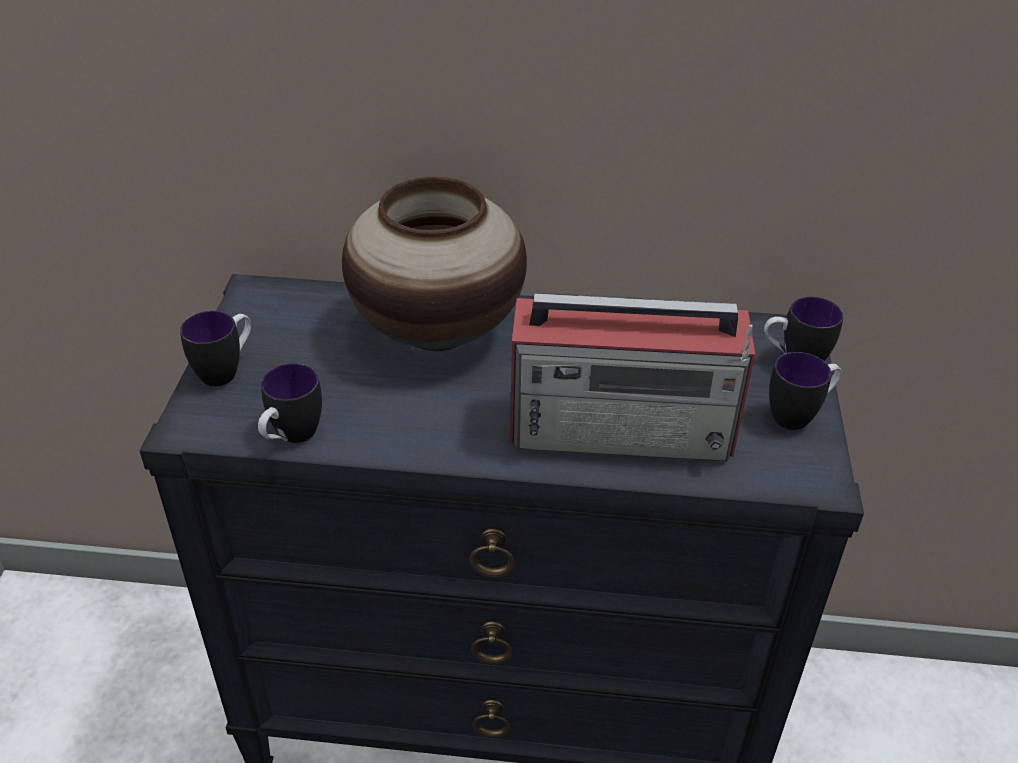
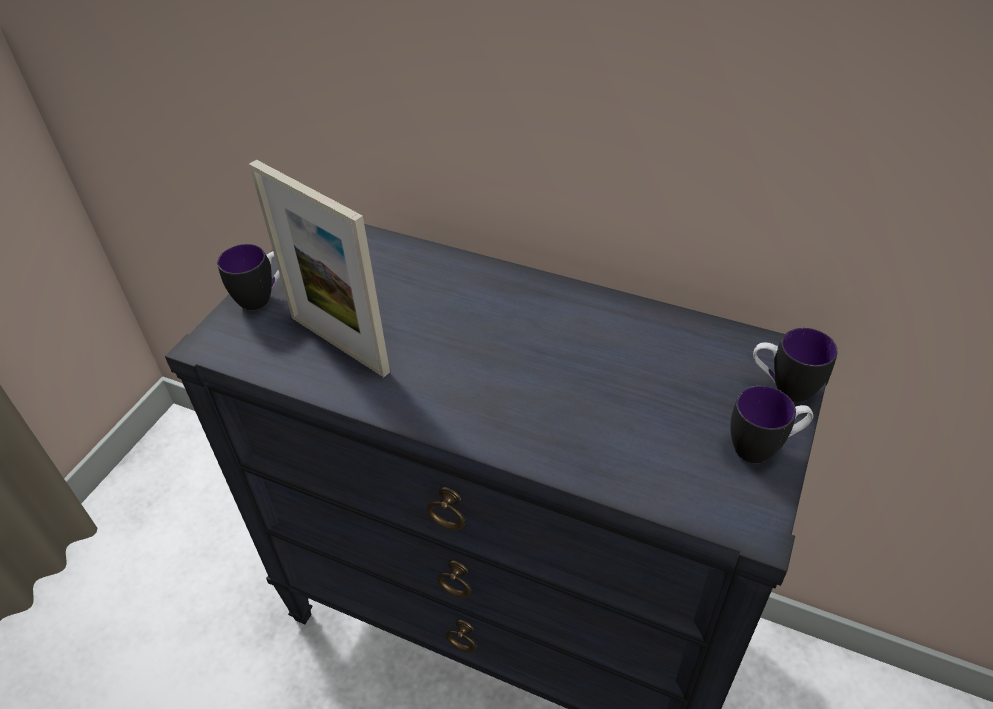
camera: 20 degrees right, 5 degrees up
(291, 438) = (286, 371): mug -> none
(337, 401) = (339, 344): none -> picture frame
(438, 331) = (454, 294): vase -> none
(624, 429) = (581, 425): radio -> none

